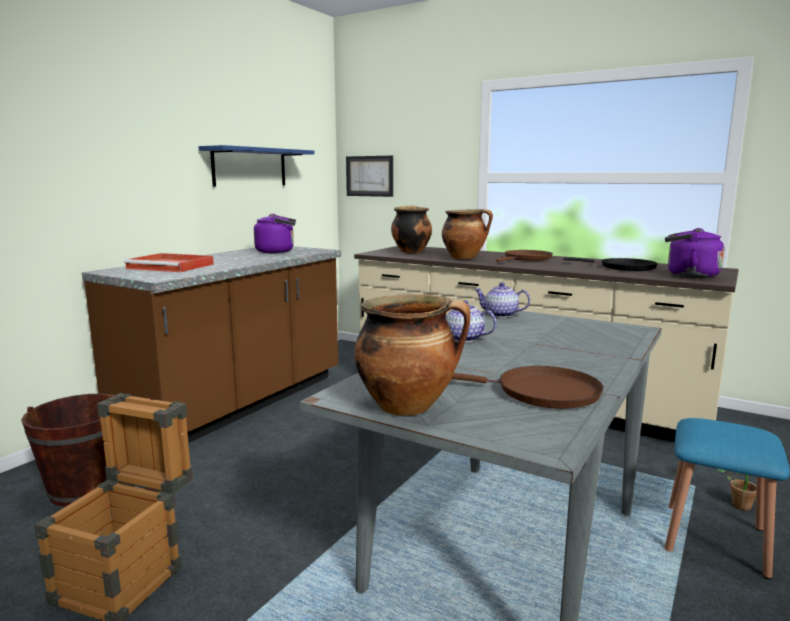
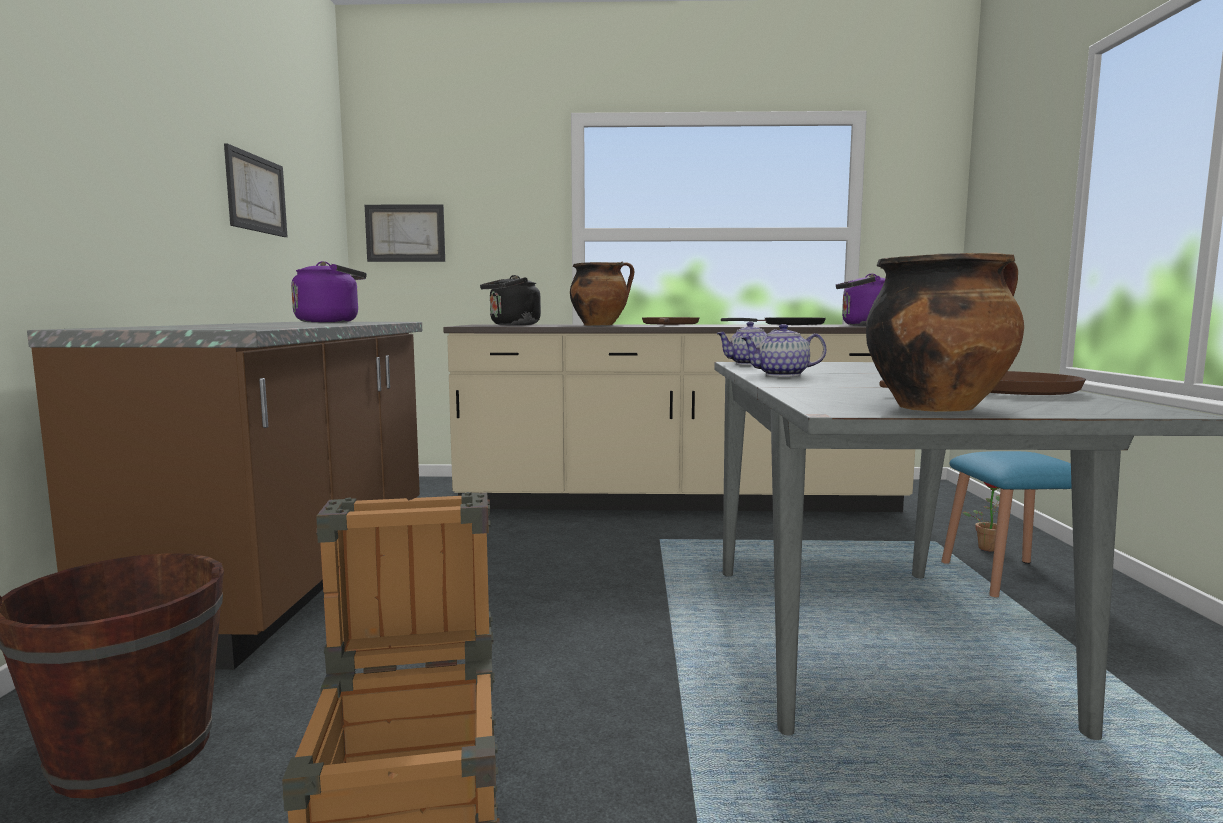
camera: 30 degrees left, 5 degrees down
(172, 266) = (207, 326): red tray -> none
(250, 167) = (256, 194): blue shelf -> picture
(410, 251) = (512, 325): cooking pot -> black kettle

